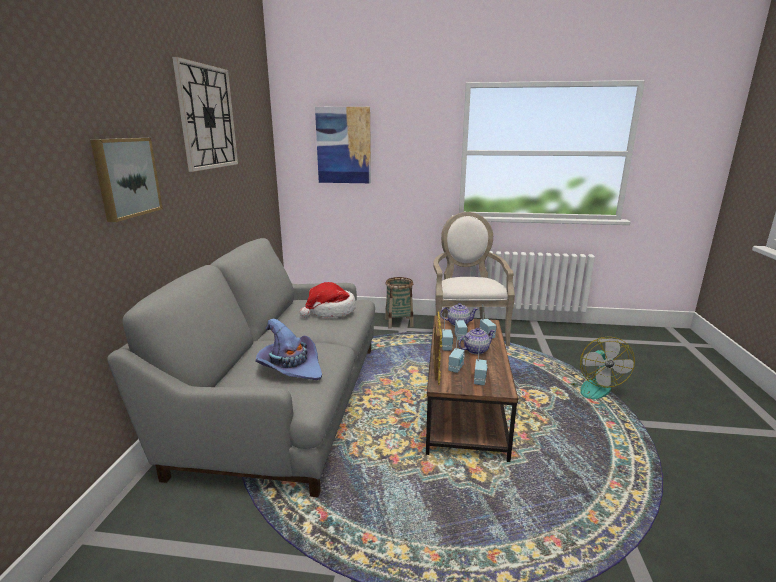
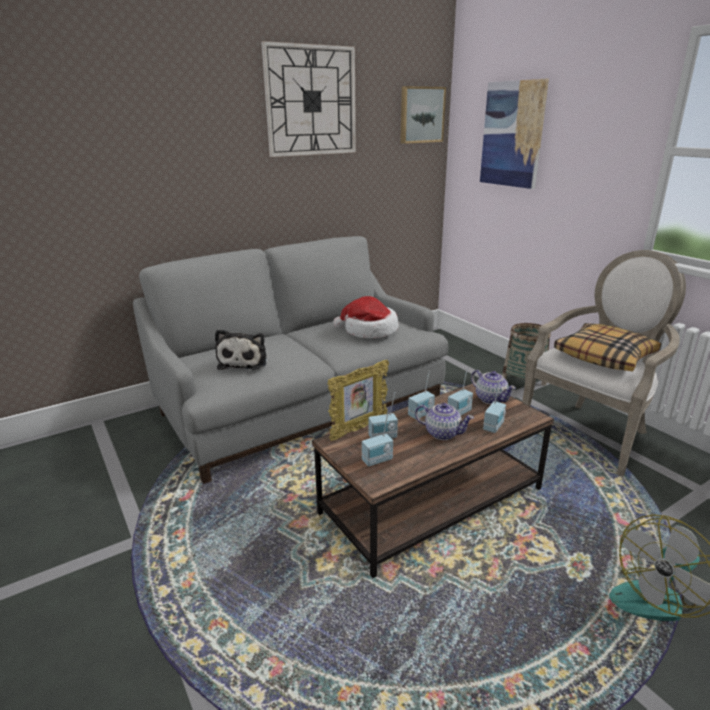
camera: 50 degrees right, 5 degrees up
(125, 177) = (178, 158): picture -> picture (421, 115)
(290, 367) = (244, 361): purple hat -> plush toy
(472, 280) = (605, 356): none -> pillow

